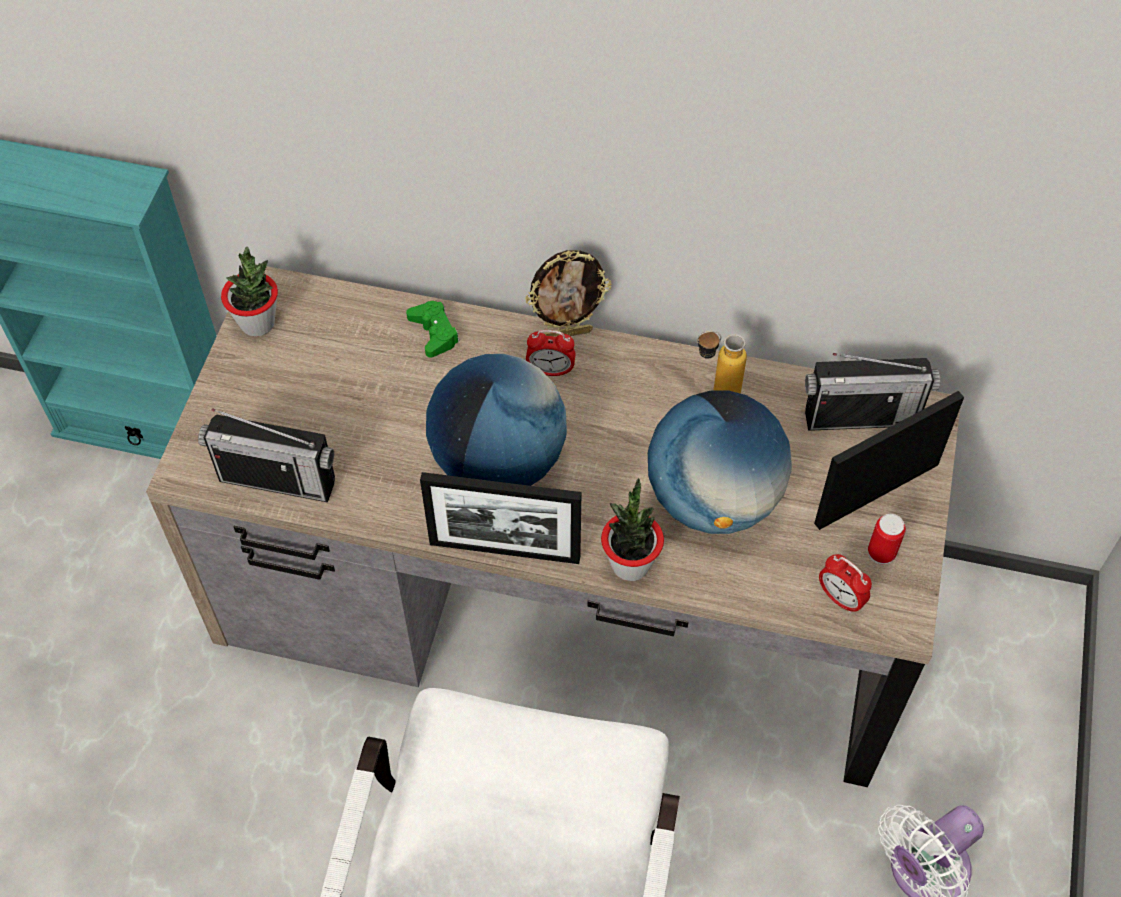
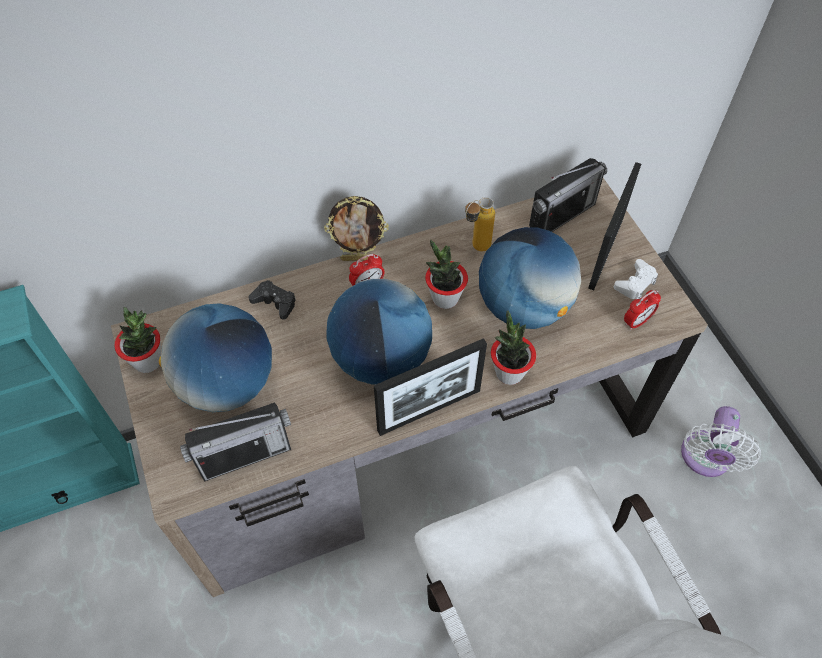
camera: 35 degrees left, 0 degrees up
(317, 394) = (227, 384): none -> globe
(434, 333) = (275, 302): green game controller -> black game controller
(567, 333) = (359, 258): picture frame -> picture frame turned 45 degrees clockwise
(628, 436) = (445, 298): none -> potted plant
(840, 598) = (636, 322): alarm clock -> alarm clock turned 45 degrees counterclockwise
(881, 552) = (635, 283): can -> white game controller

